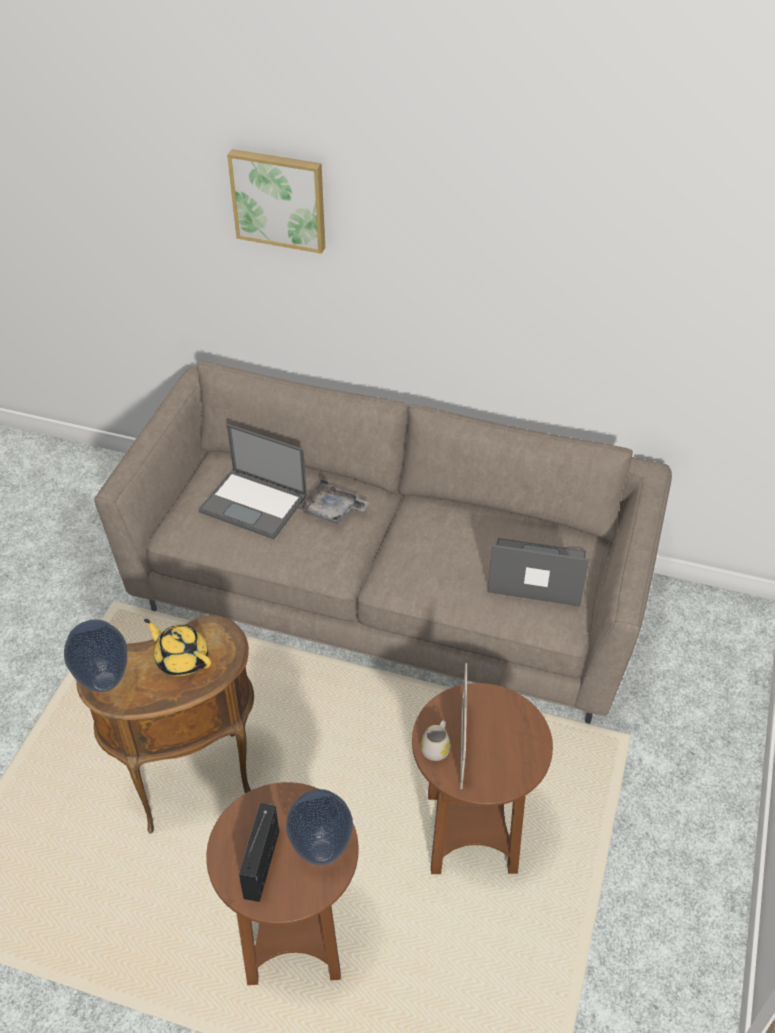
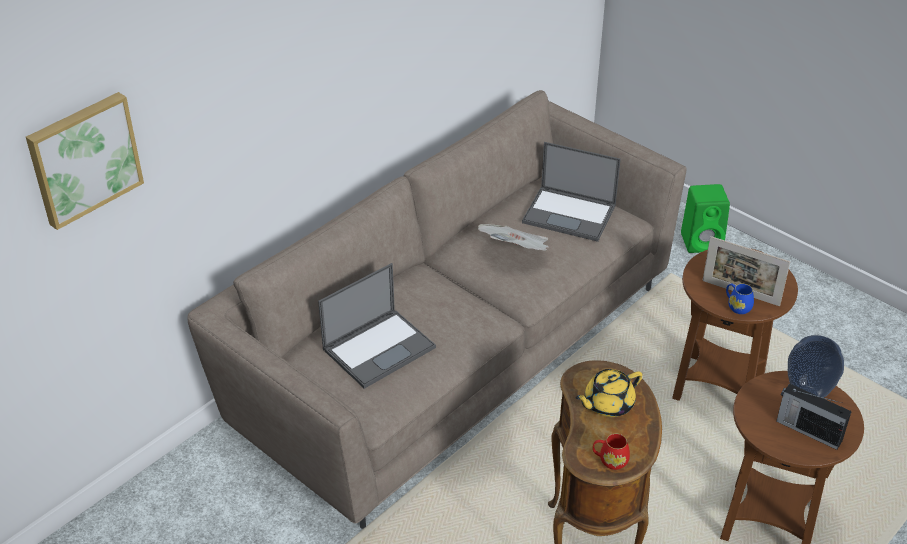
camera: 65 degrees left, 5 degrees down
(105, 682) = (610, 460): vase -> red mug
(279, 199) = (246, 67): picture -> picture (83, 158)
(332, 511) = (425, 301): grey tray -> none
(436, 747) = (737, 306): white mug -> blue mug
(445, 550) = (516, 252): none -> newspaper
(535, 573) = (570, 214): laptop -> laptop turned 105 degrees counterclockwise
(710, 751) = (703, 242): none -> green speaker

